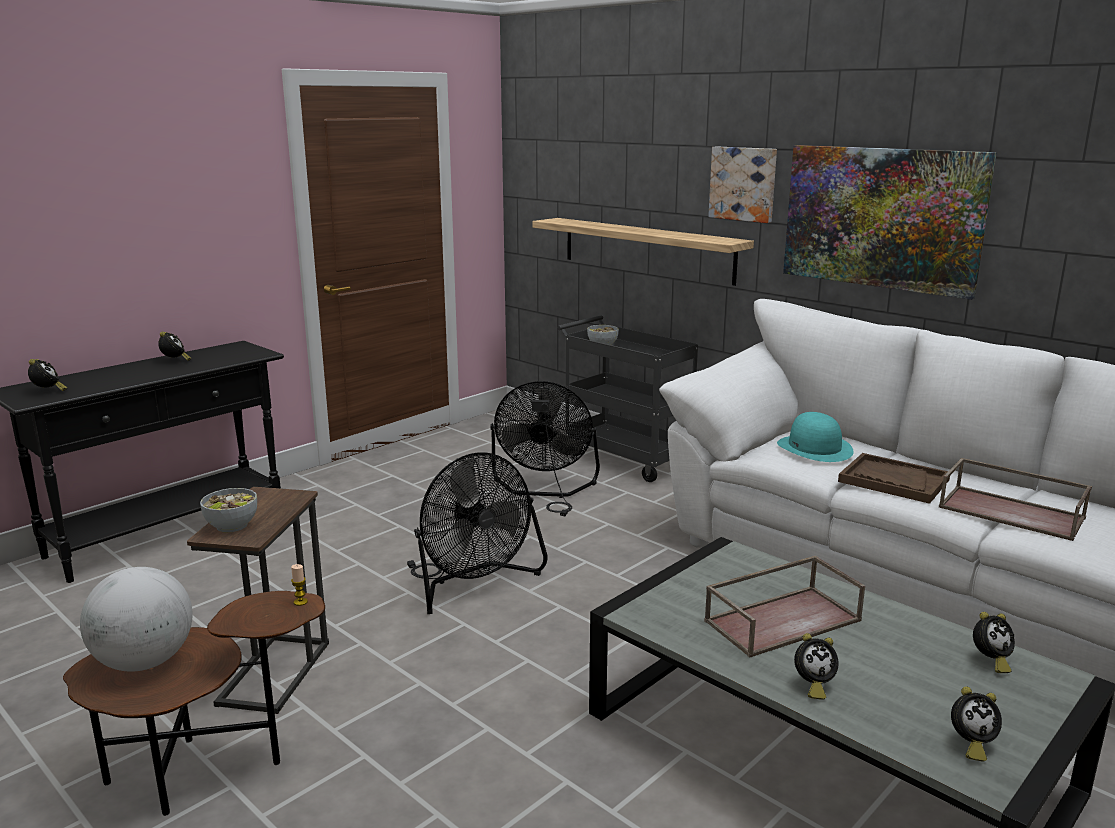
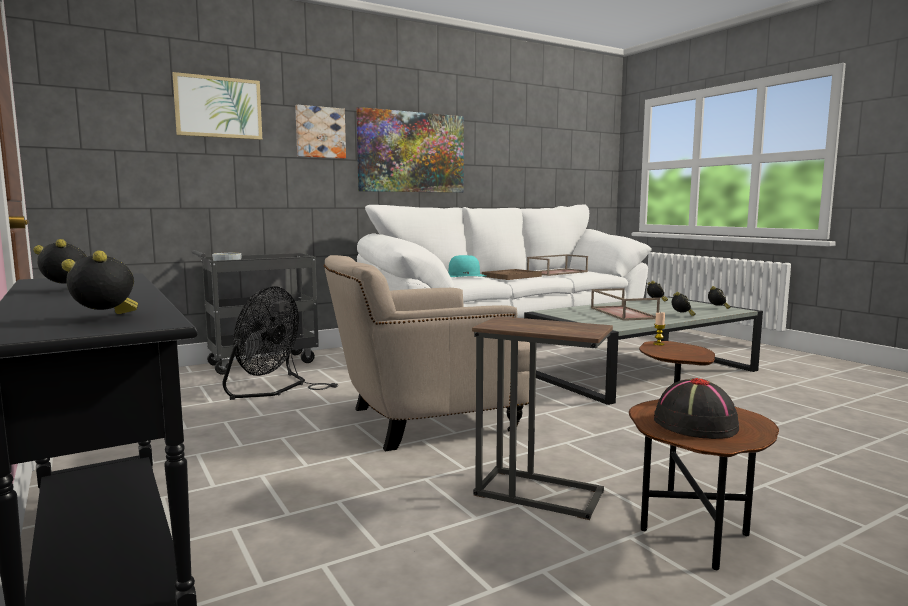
camera: 75 degrees left, 10 degrees down
(145, 662) = (694, 424): globe -> black hat
(232, 526) = (567, 329): bowl -> none
(468, 584) = (424, 420): black fan -> beige armchair
(637, 154) = (218, 107): none -> picture
(646, 249) = (235, 187): shelf -> none

